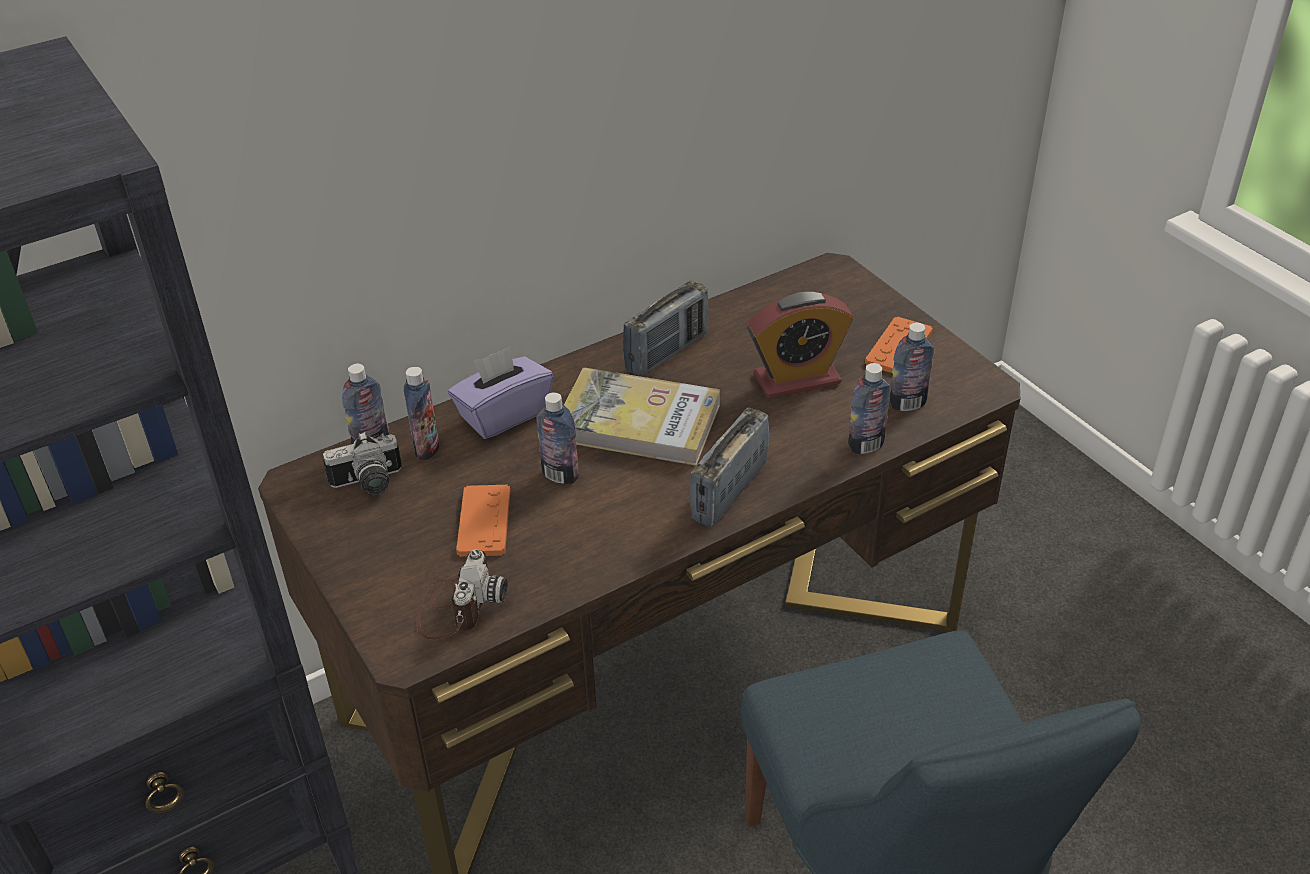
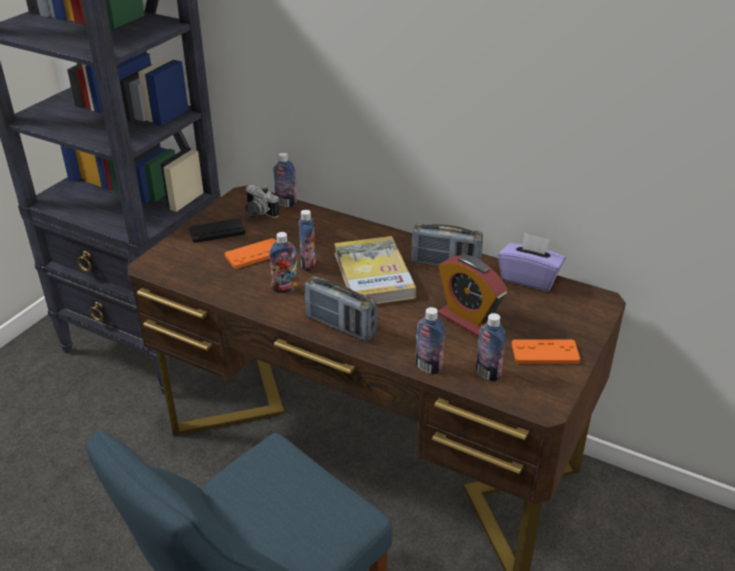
camera: 60 degrees right, 5 degrees down
(379, 545) = (217, 232): none -> black game controller
(427, 448) = (296, 219): bottle -> bottle (285, 288)
(456, 605) = (190, 268): camera -> none
(503, 414) = (341, 231): purple tissue box -> purple tissue box (529, 278)
(729, 491) = (340, 326): radio -> radio turned 150 degrees counterclockwise

